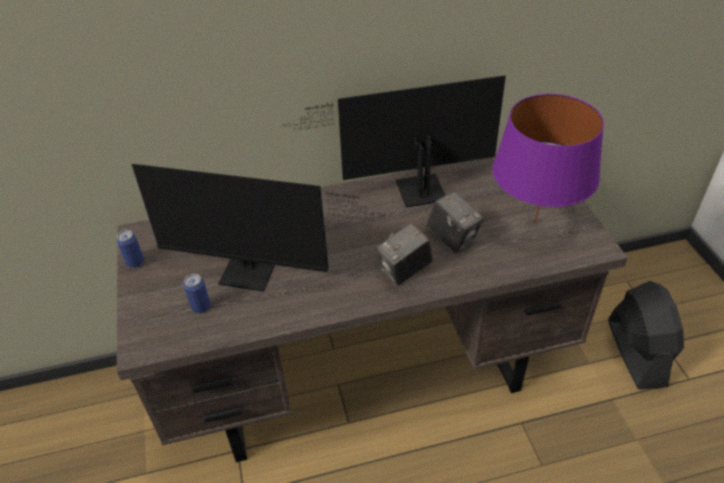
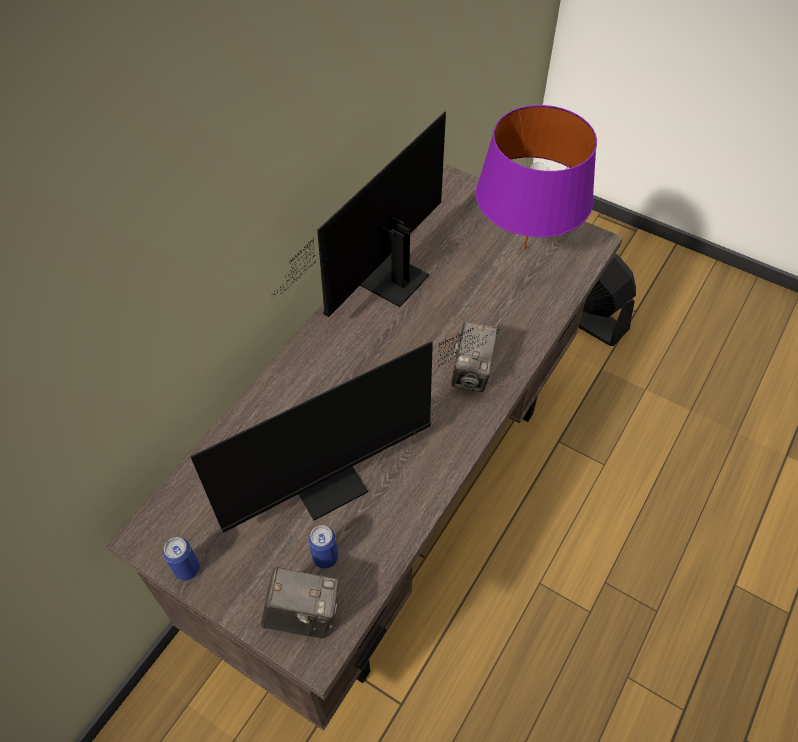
camera: 45 degrees left, 10 degrees up
(452, 238) = (476, 311): camera -> camera (303, 615)

